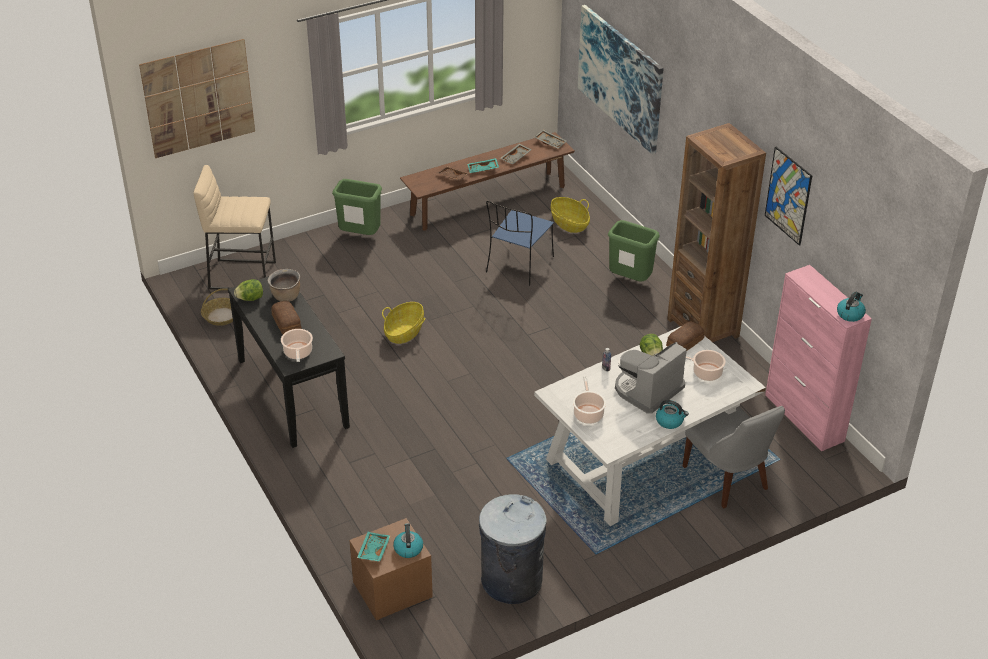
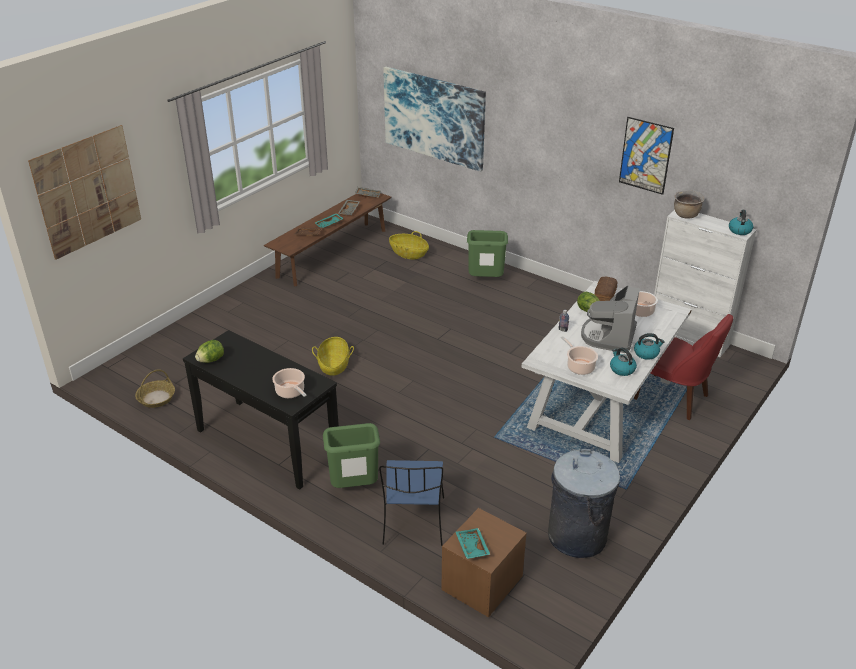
camera: 25 degrees left, 5 degrees down
(242, 275) = (155, 360): beige stool -> none
(286, 297) = (244, 350): brown cooking pot -> brown cooking pot (686, 215)
(287, 322) = (261, 370): bread -> none
(359, 236) = (243, 304): green trash can -> green trash can (354, 488)
(408, 548) = (501, 534): kettle -> kettle (621, 369)
(519, 265) = (392, 292): blue chair -> blue chair (413, 522)
(703, 328) = (565, 298): brown bookcase -> none
(727, 480) = (674, 398): grey chair -> red chair
(804, 418) = (688, 338): pink cabinet -> white cabinet

